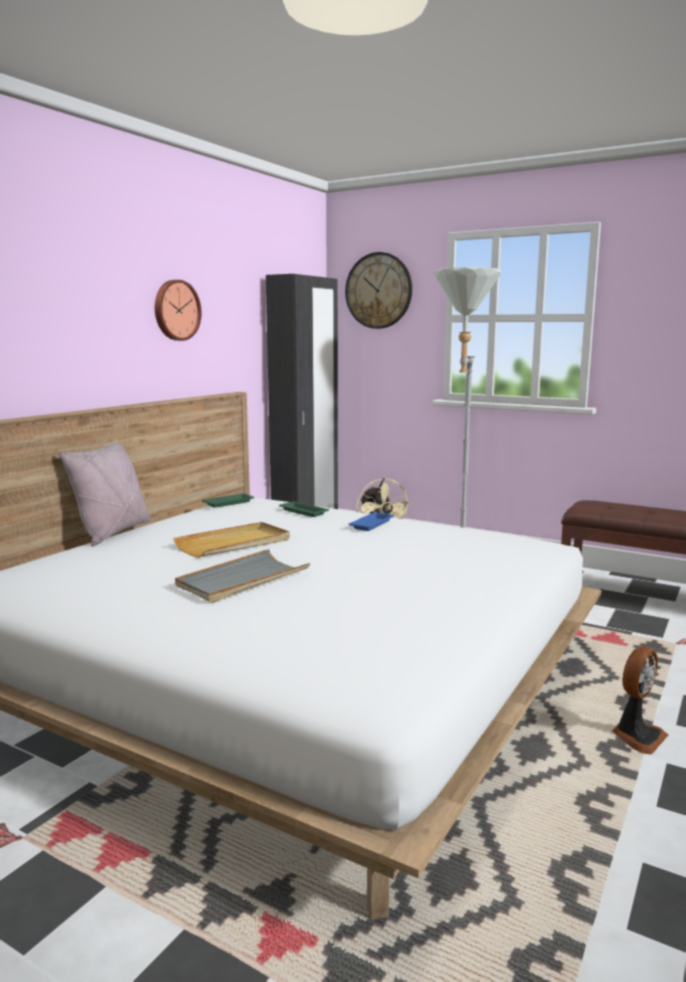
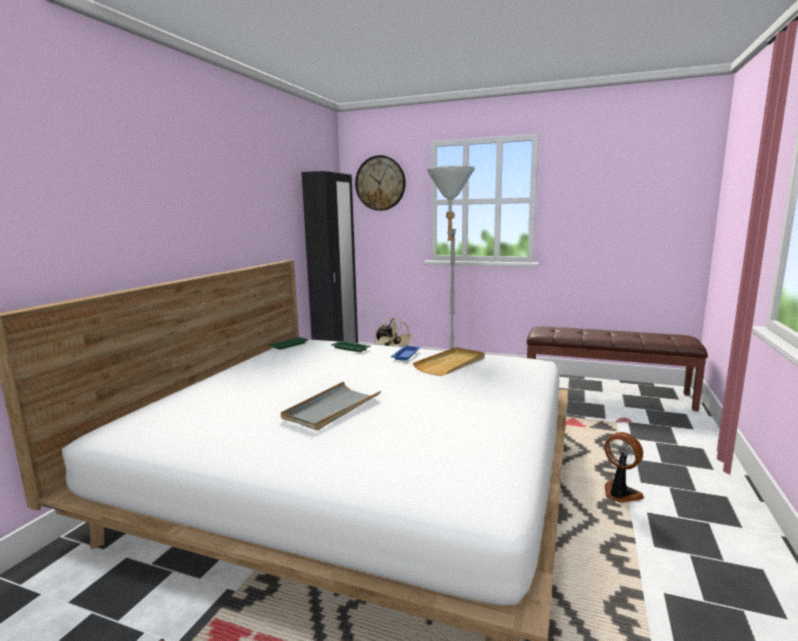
camera: 10 degrees left, 0 degrees up
(113, 533) = (207, 376): purple pillow -> none
(175, 310) = (240, 199): wall clock -> none
(234, 544) = (310, 378): beige tray -> beige tray (451, 364)
(637, 736) = (620, 494): fan -> fan turned 75 degrees counterclockwise

